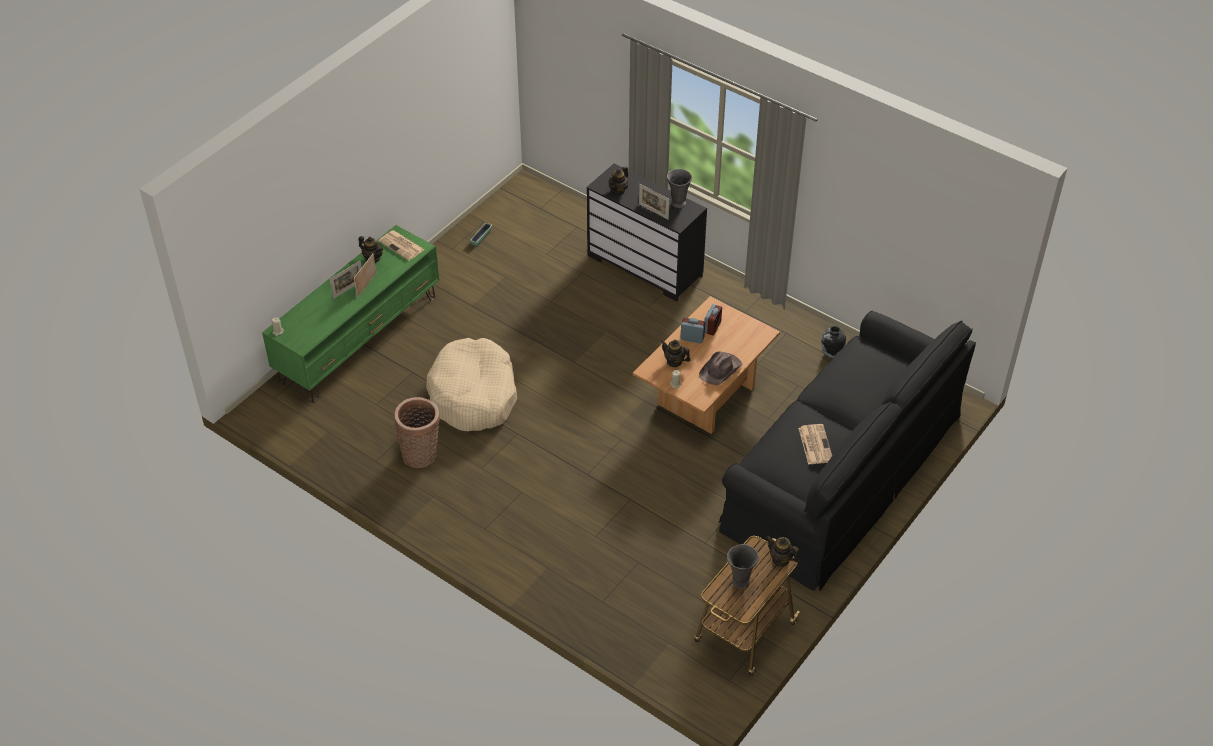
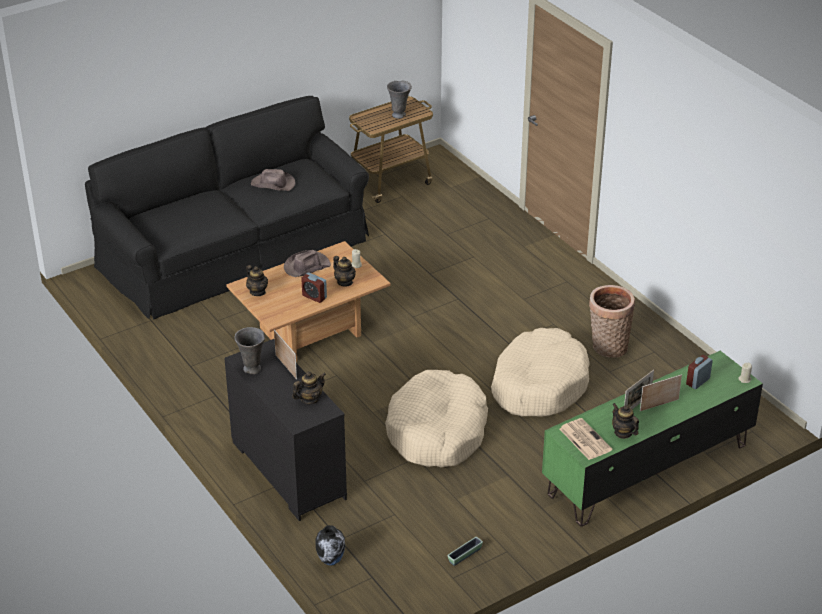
camera: 160 degrees left, 10 degrees down
(544, 327) = (437, 432): none -> beige dog bed
(712, 327) = (288, 301): alarm clock -> alarm clock (698, 381)
(781, 559) = (360, 118): teapot -> teapot (257, 292)
(815, 444) = (273, 184): newspaper -> brown hat
(831, 354) = (163, 338): vase -> vase (331, 561)

